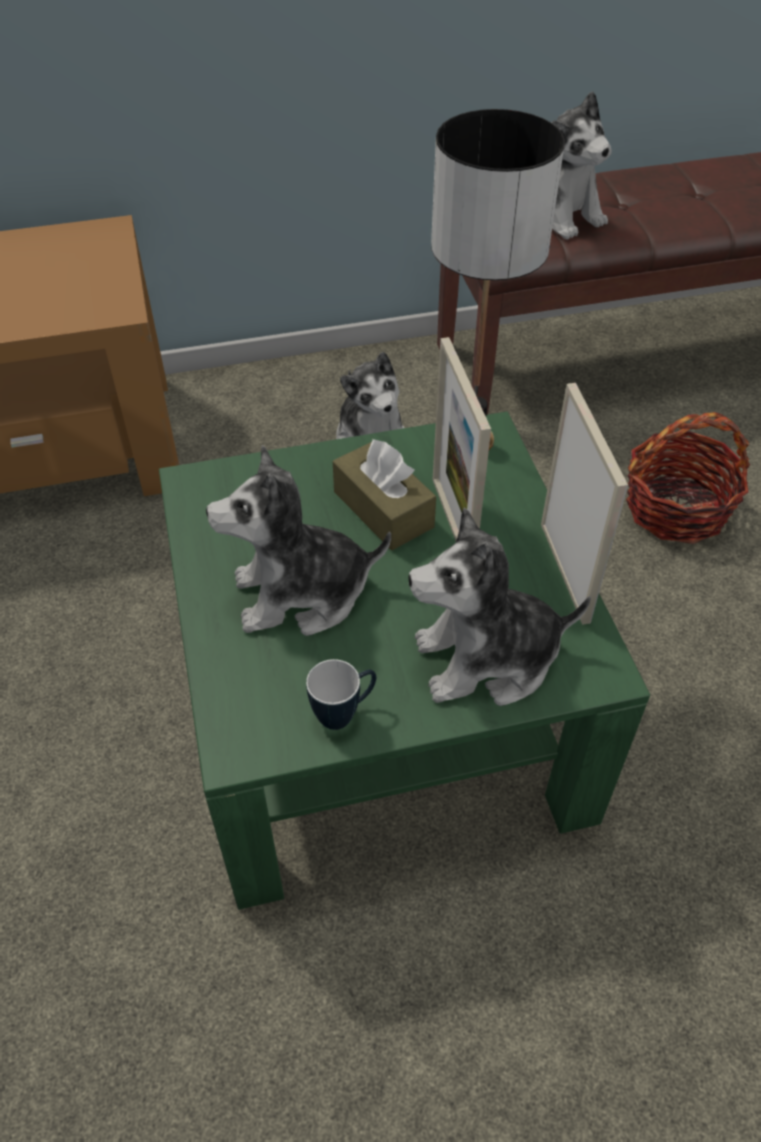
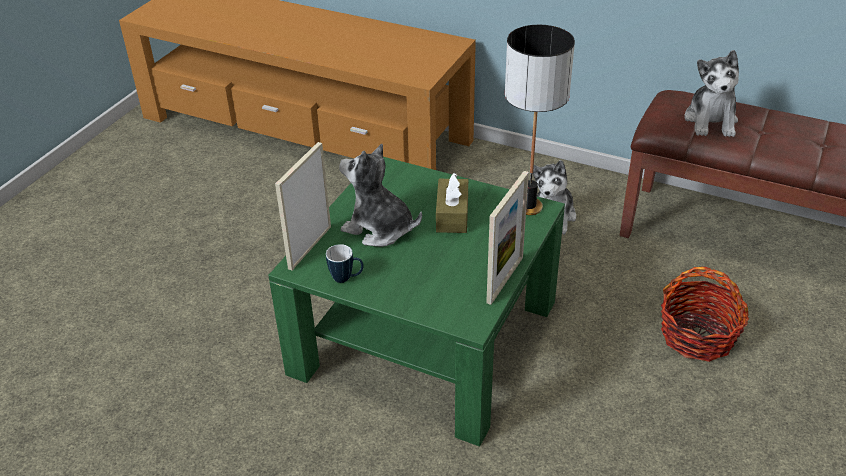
camera: 40 degrees right, 10 degrees down
(452, 522) = (477, 235): picture frame -> picture frame (310, 247)
(487, 659) = (427, 292): plush toy -> none

